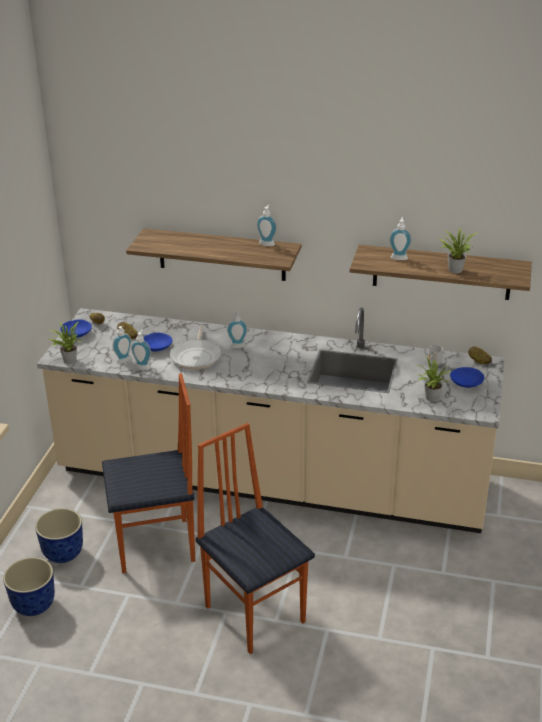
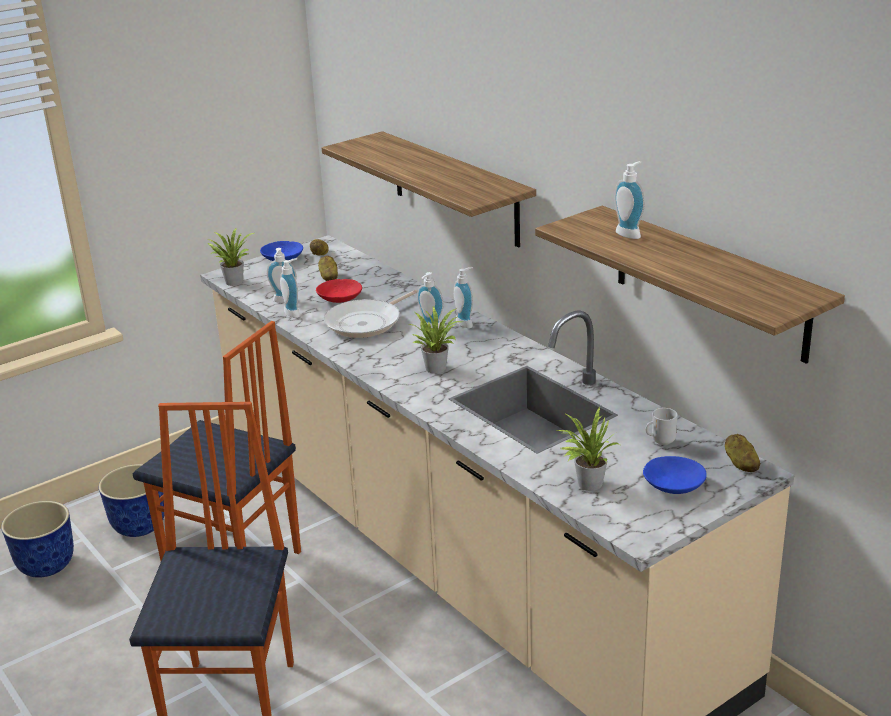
camera: 40 degrees right, 5 degrees down
(156, 347) = (340, 298): blue bowl -> red bowl
(267, 243) = (492, 178): soap dispenser -> soap dispenser (466, 323)
(454, 269) = (687, 269): potted plant -> potted plant (436, 367)

